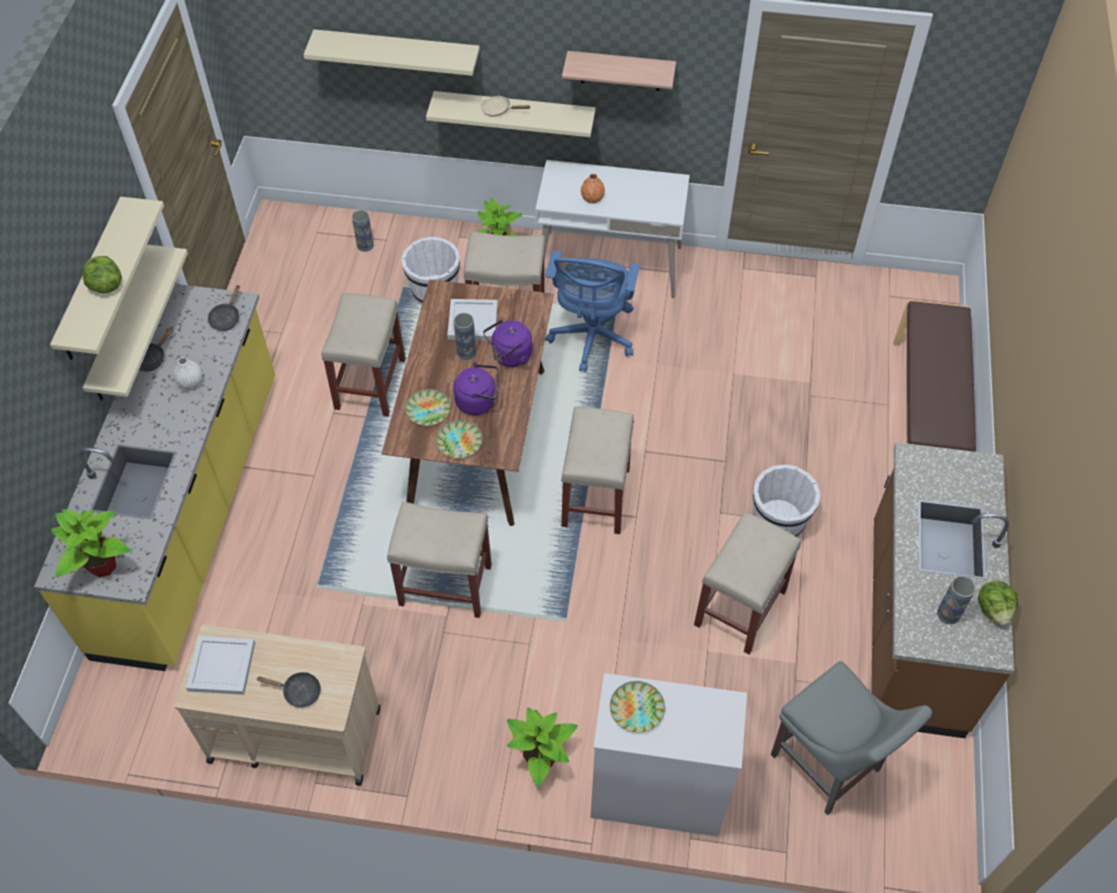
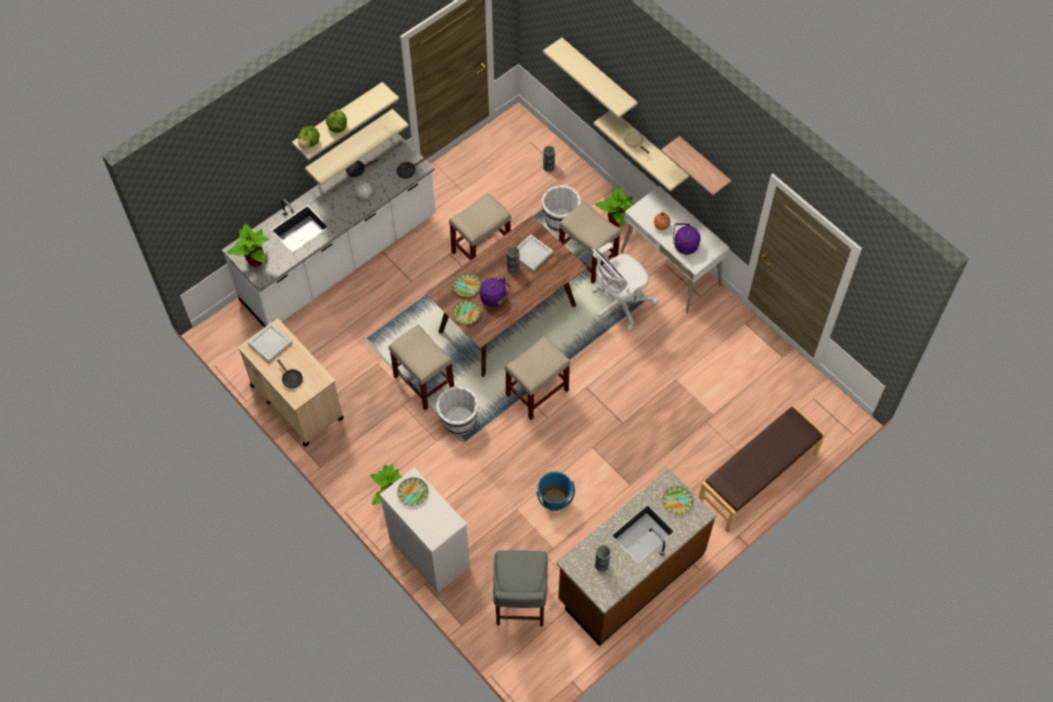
camera: 40 degrees right, 5 degrees up
(192, 513) = (340, 259): yellow counter -> white counter
(510, 356) = (532, 286): purple kettle -> purple kettle (684, 246)
(591, 338) = (618, 305): blue office chair -> white office chair
(740, 606) = (554, 500): beige stool -> blue bucket
(778, 522) = (617, 474): white bucket -> white bucket (458, 421)
(946, 471) = (677, 501): none -> plate
(994, 609) = (625, 580): lettuce -> lettuce (309, 143)

